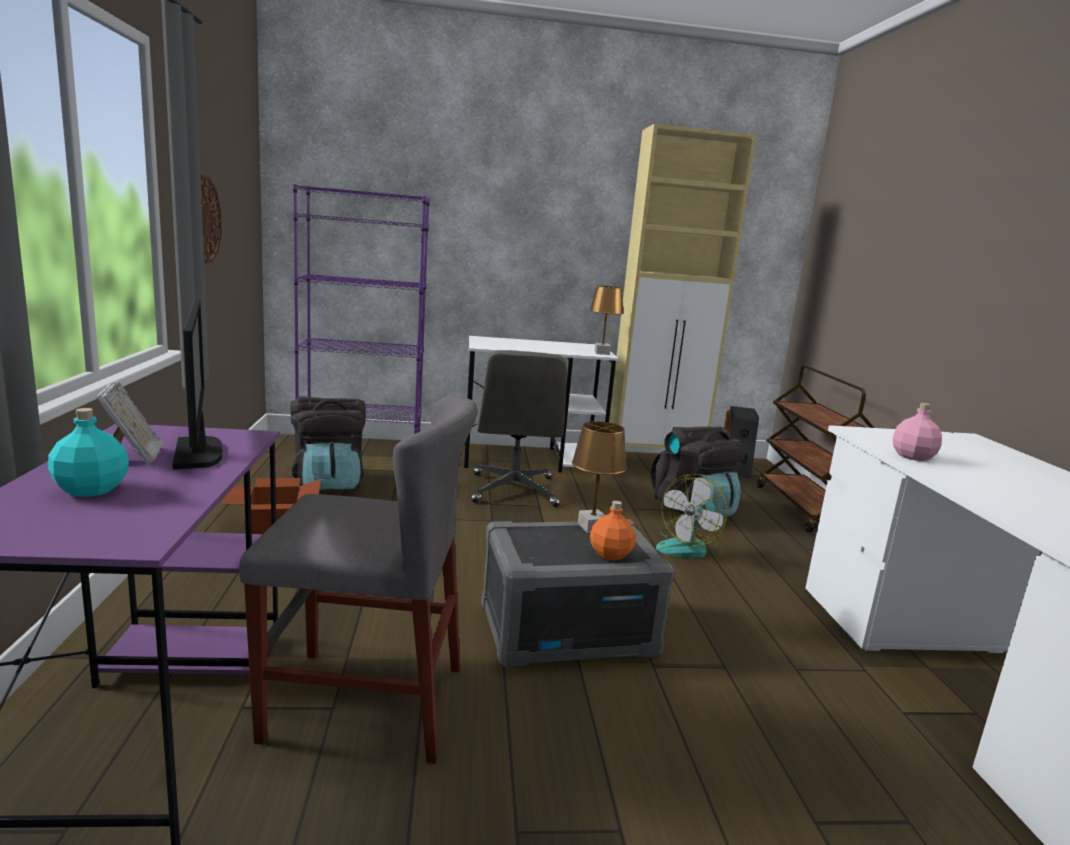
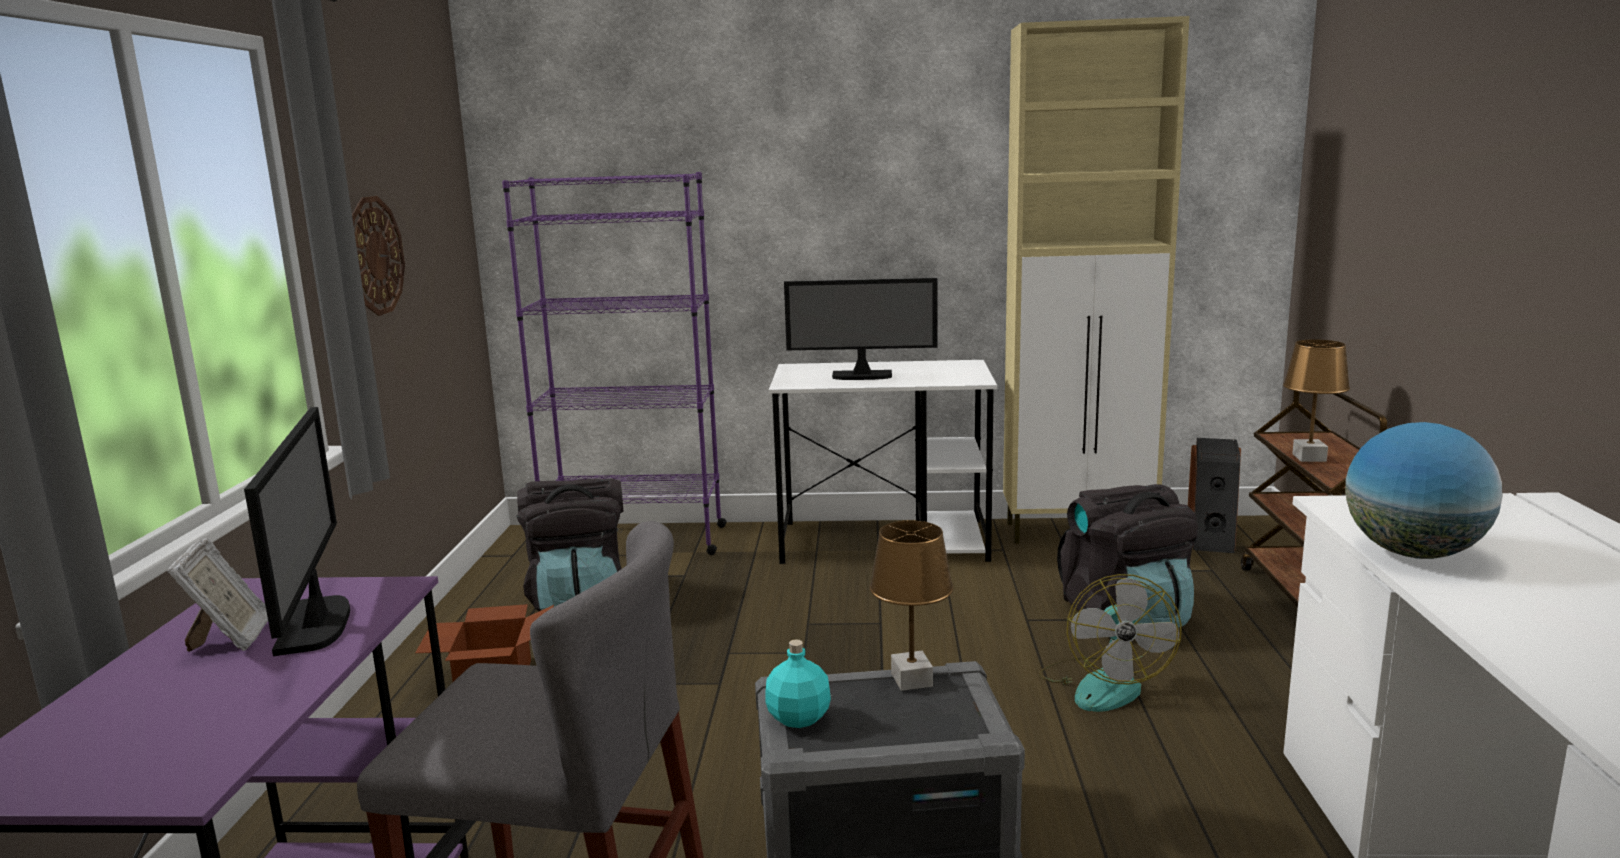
camera: 10 degrees right, 0 degrees up
(92, 490) = (161, 699): turquoise bottle -> turquoise bottle (799, 718)
(514, 490) = (847, 598): grey office chair -> none
(528, 346) = (862, 376): none -> monitor
(602, 353) = (974, 377): brown table lamp -> brown table lamp (1309, 458)
(611, 554) = (928, 727): orange bottle -> none
(688, 547) = (1103, 684): fan -> fan turned 45 degrees counterclockwise
(912, 456) = (1413, 553): pink bottle -> globe

